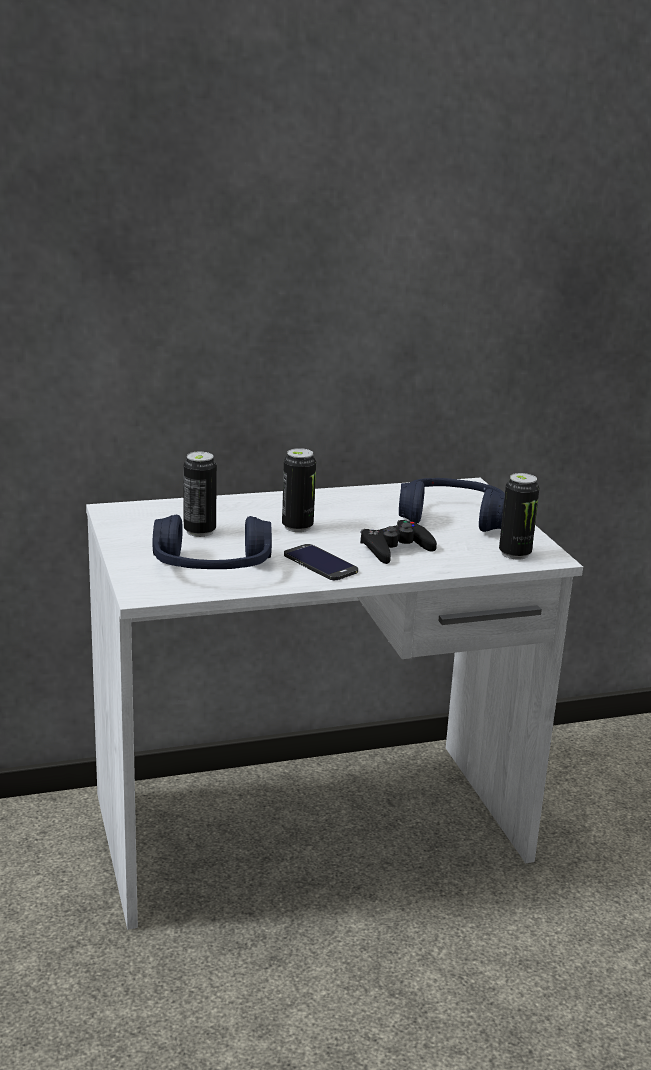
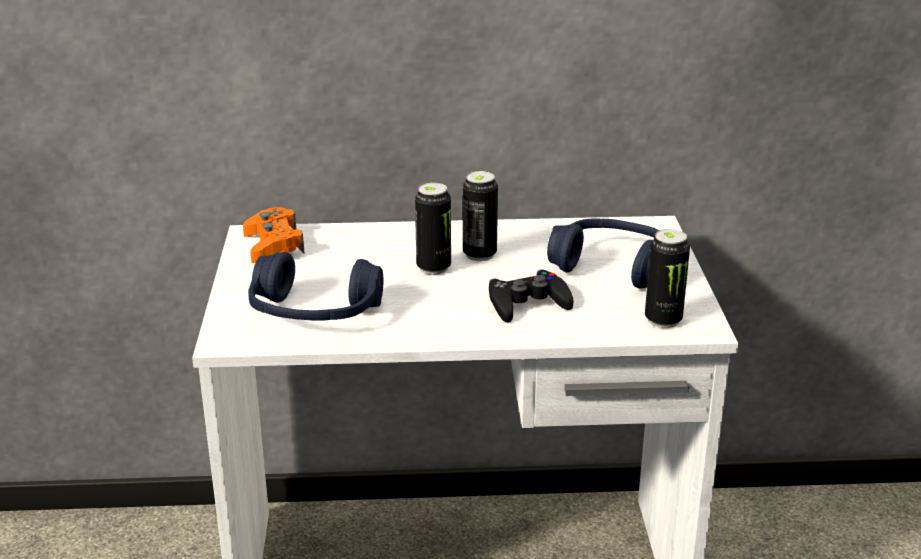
camera: 15 degrees right, 5 degrees up
(139, 517) = (273, 245): none -> orange game controller
(199, 531) = (326, 266): can -> can (479, 254)
(320, 563) = (434, 316): phone -> none

